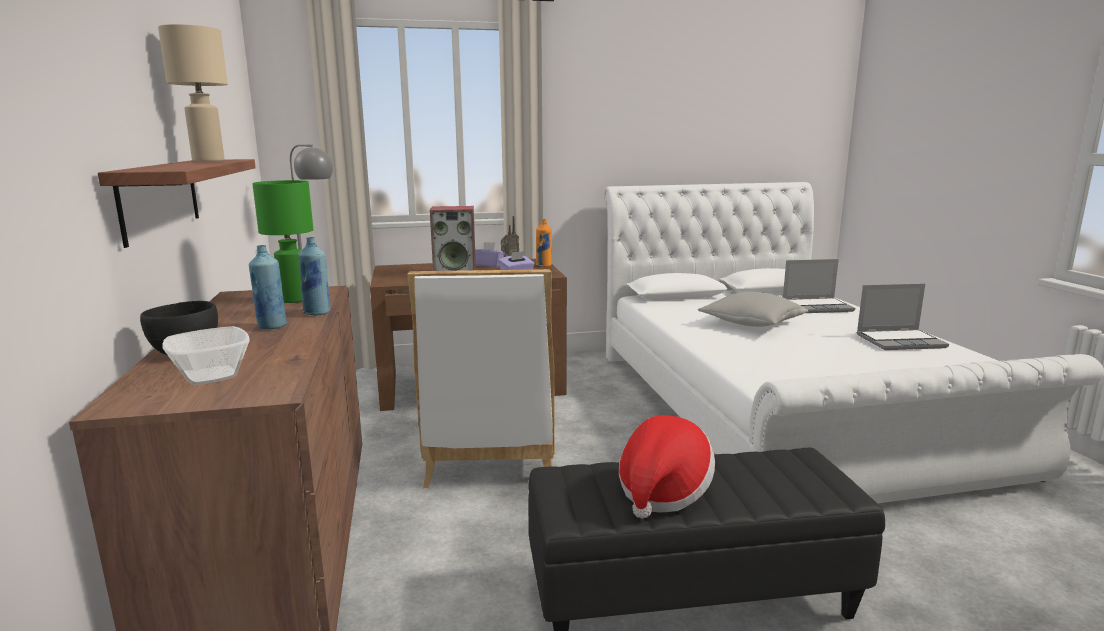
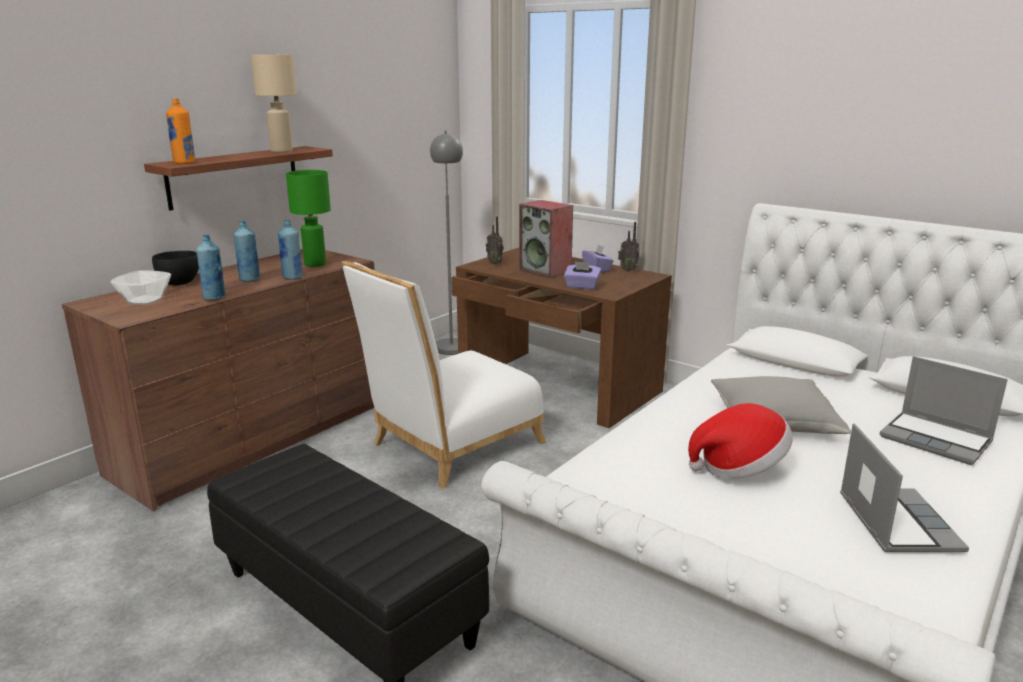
camera: 50 degrees right, 5 degrees up
(300, 347) = (214, 298): none -> blue bottle
(396, 278) = (495, 263): none -> radio
(544, 265) = (639, 283): orange bottle -> orange bottle (184, 163)
(662, 492) = (308, 498): hat -> hat (739, 467)
(900, 341) = (896, 522): laptop -> laptop turned 135 degrees counterclockwise

